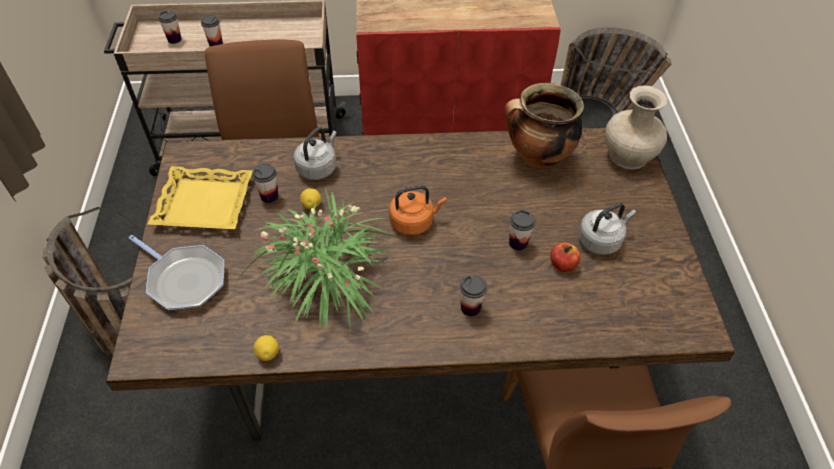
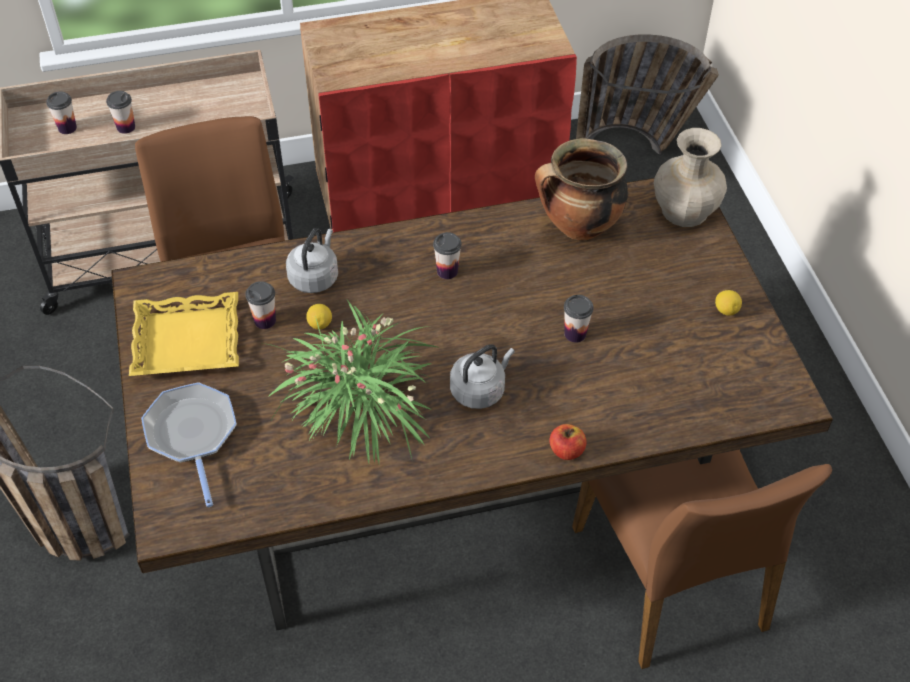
camera: 10 degrees left, 0 degrees up
(184, 279) = (192, 434): frying pan -> frying pan turned 135 degrees counterclockwise
(268, 353) = (317, 502): lemon -> lemon (726, 310)
(414, 222) = (448, 327): orange kettle -> none
(470, 308) = (536, 416): cup -> cup (447, 271)
(562, 264) = (630, 351): apple -> apple (566, 451)
(601, 240) = (669, 317): grey kettle -> grey kettle (480, 390)

